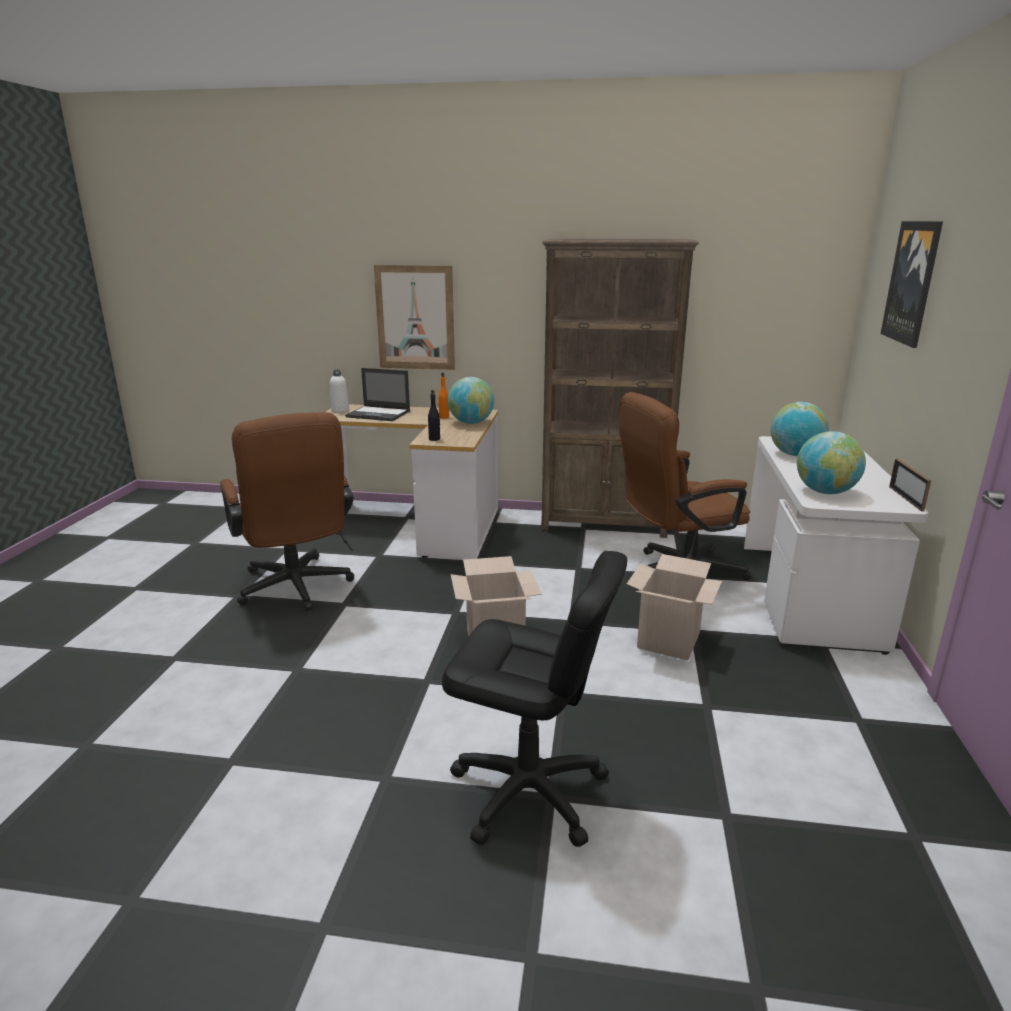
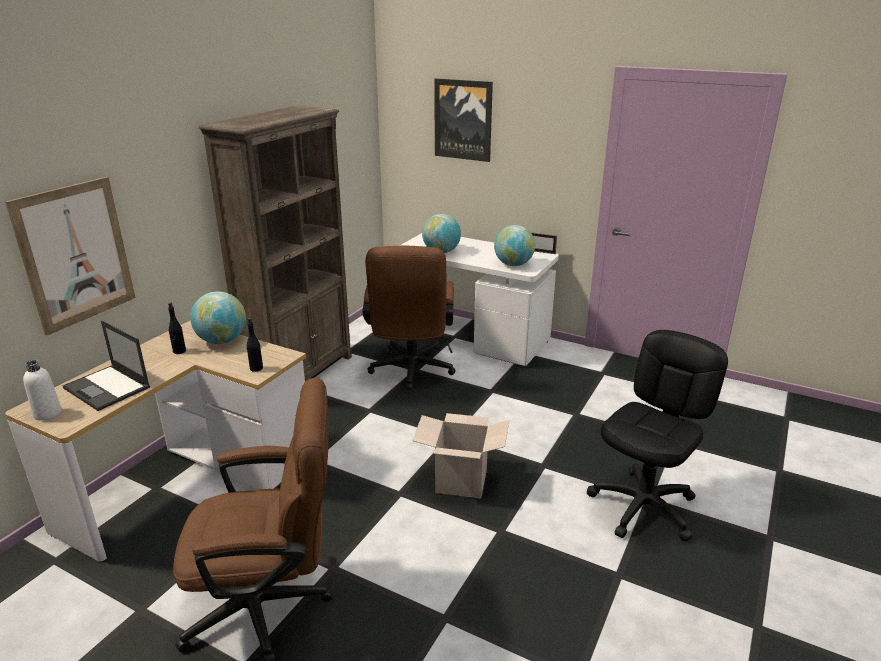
camera: 70 degrees left, 5 degrees up
(379, 414) = (107, 388): laptop -> laptop turned 90 degrees clockwise
(444, 417) = (179, 351): orange bottle -> black bottle
(668, 640) = (499, 404): cardboard box -> none

